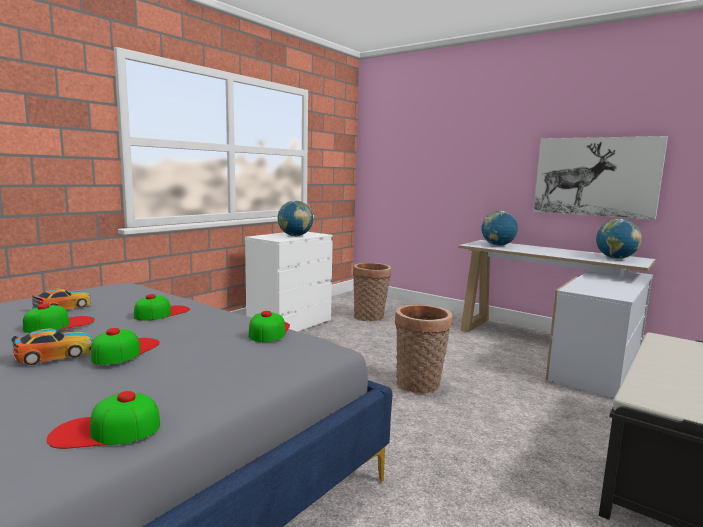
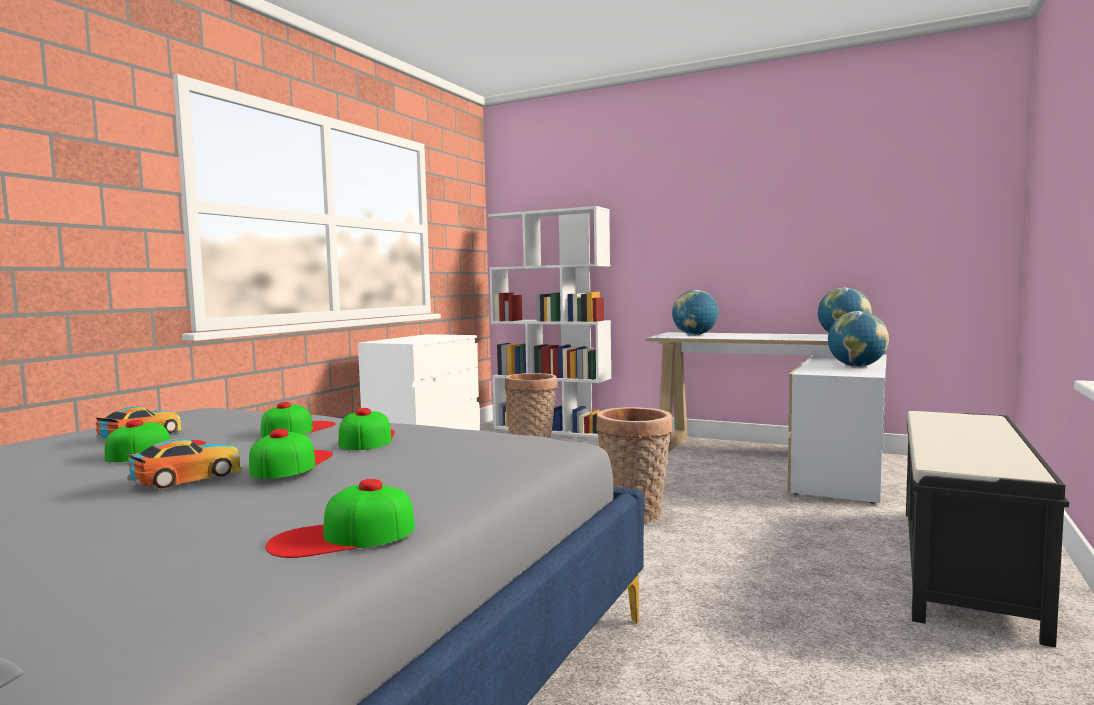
camera: 10 degrees left, 5 degrees down
(269, 331) = (471, 431): cap -> cap (366, 439)
(295, 236) = (428, 338): globe -> globe (856, 366)
(391, 303) = (552, 429): none -> white bookcase
(595, 177) = (805, 240): picture -> none

